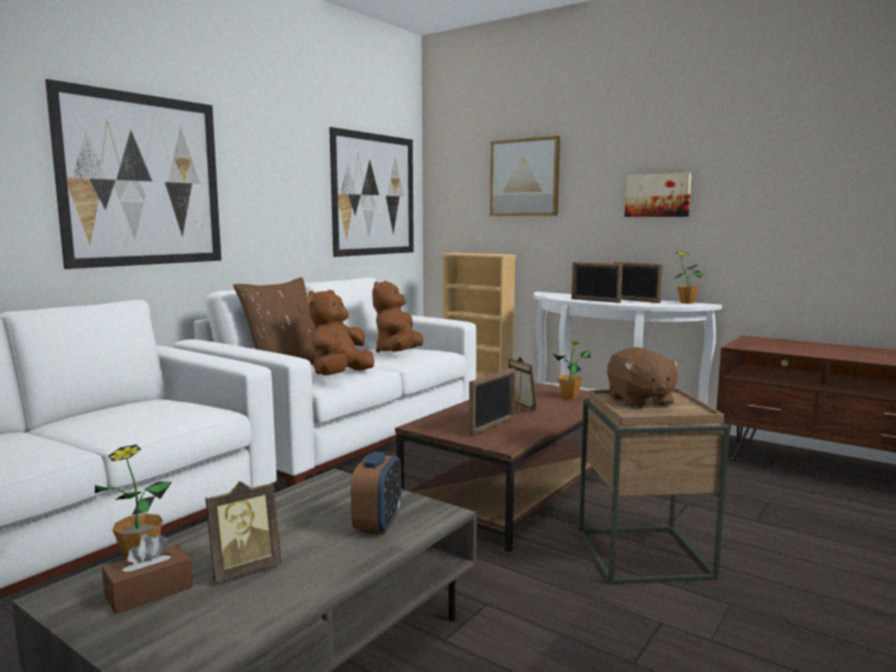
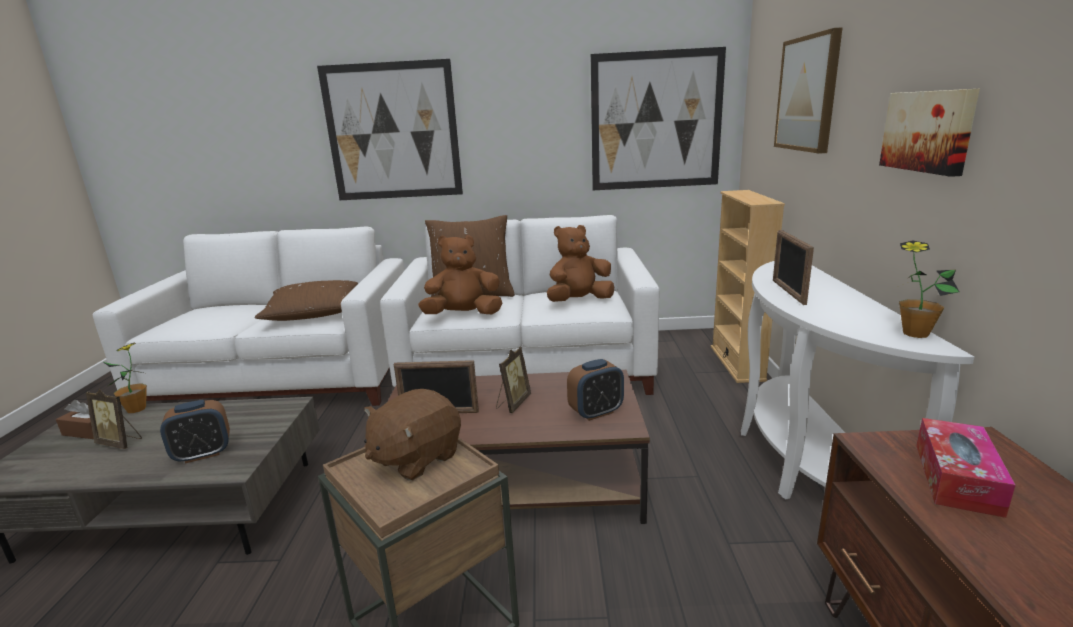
camera: 55 degrees right, 10 degrees up
(151, 412) = (314, 313): none -> brown pillow
(569, 397) = (596, 412): potted plant -> alarm clock
(635, 300) = (848, 306): picture frame -> none
(776, 346) = (956, 478): none -> tissue box

